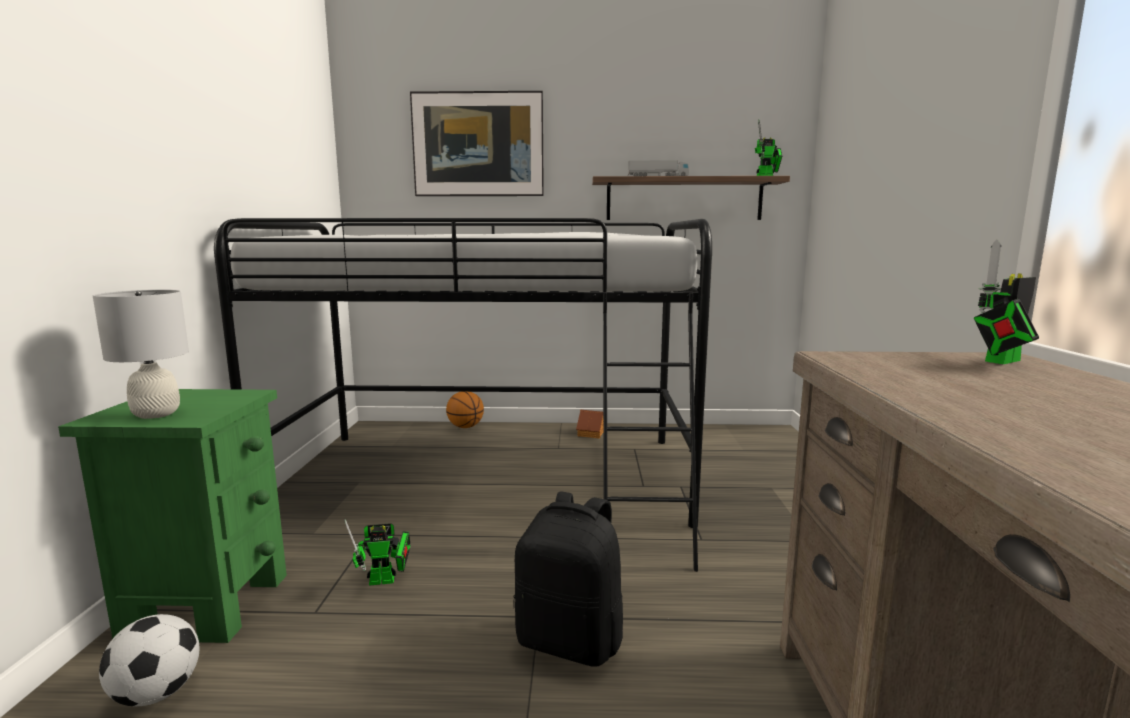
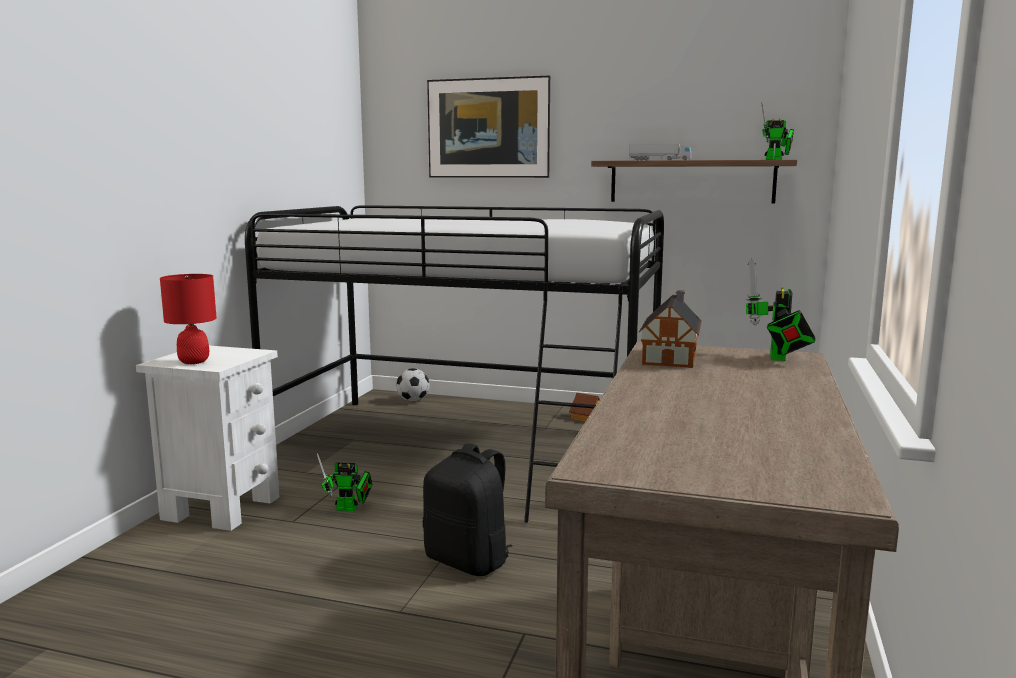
camera: 15 degrees right, 0 degrees up
(156, 415) = (194, 362): grey table lamp -> red table lamp
(157, 693) = (183, 550): football -> football (413, 400)
(210, 604) = (224, 507): green nightstand -> white nightstand
(465, 427) = (468, 402): basketball -> none
(885, 367) = (671, 357): none -> toy house
(999, 361) = (777, 358): toy robot -> toy robot turned 60 degrees counterclockwise

